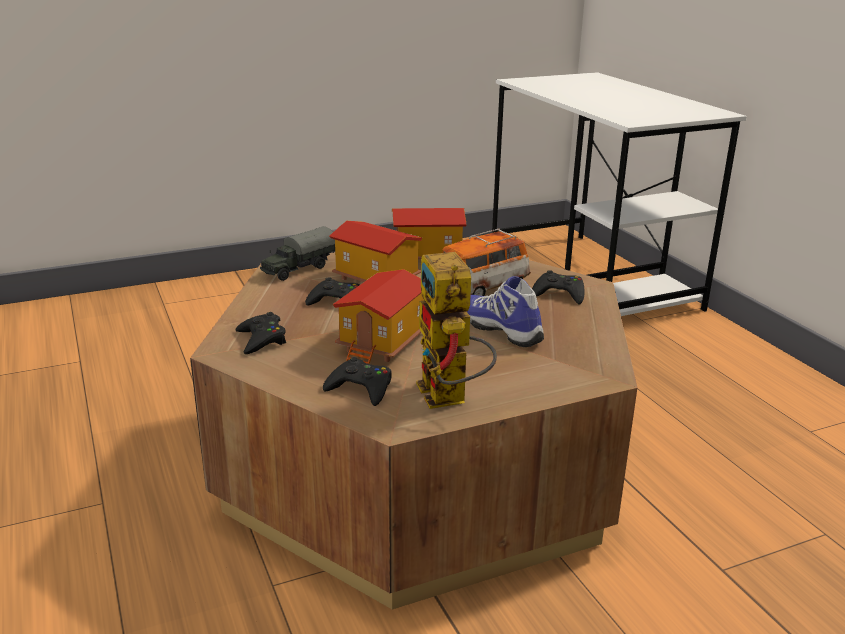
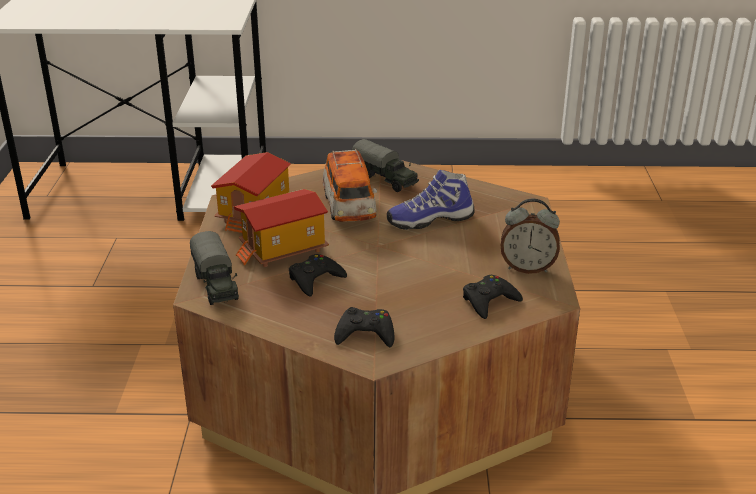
camera: 65 degrees left, 5 degrees up
(385, 343) = (417, 274): toy house -> none
(450, 399) = (527, 268): toy robot -> alarm clock
(559, 294) = (385, 180): black game controller -> toy truck

